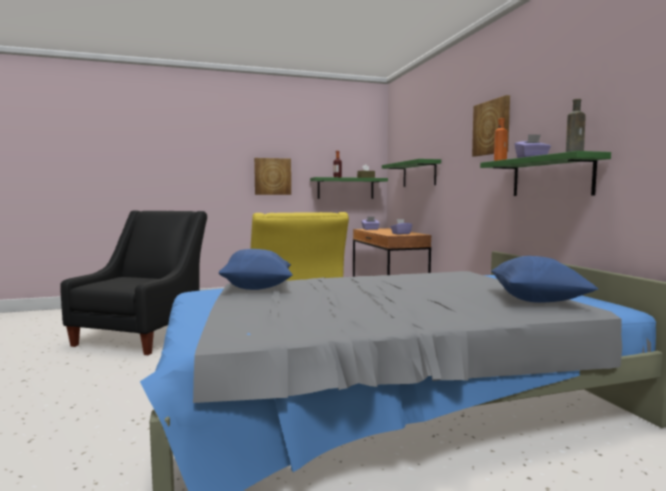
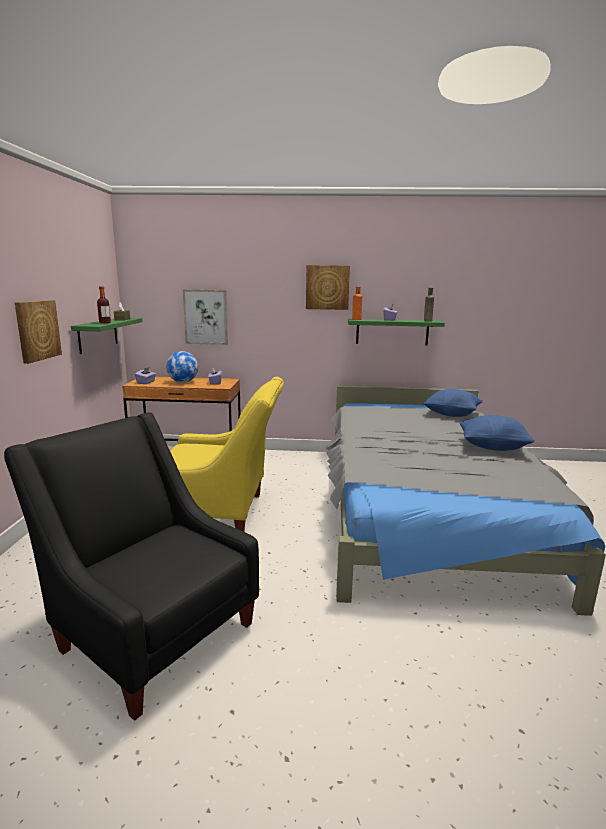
camera: 70 degrees left, 10 degrees up
(258, 288) = (386, 471): blue pillow -> blue pillow (493, 447)
(387, 231) = (183, 382): none -> globe
(419, 174) = (206, 317): green shelf -> picture

